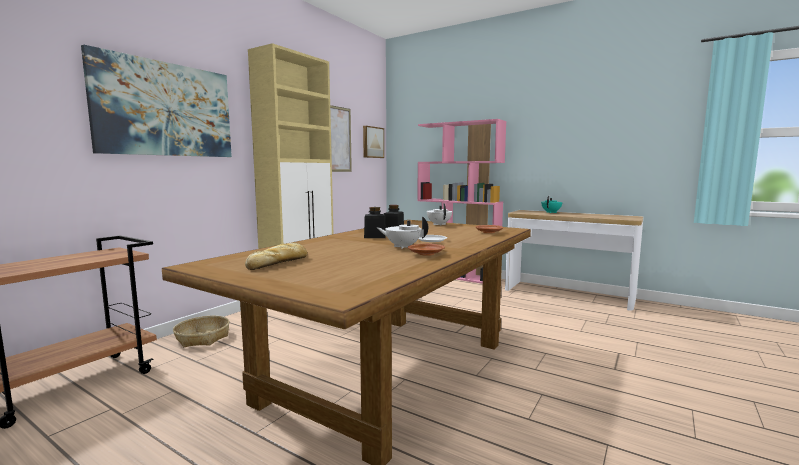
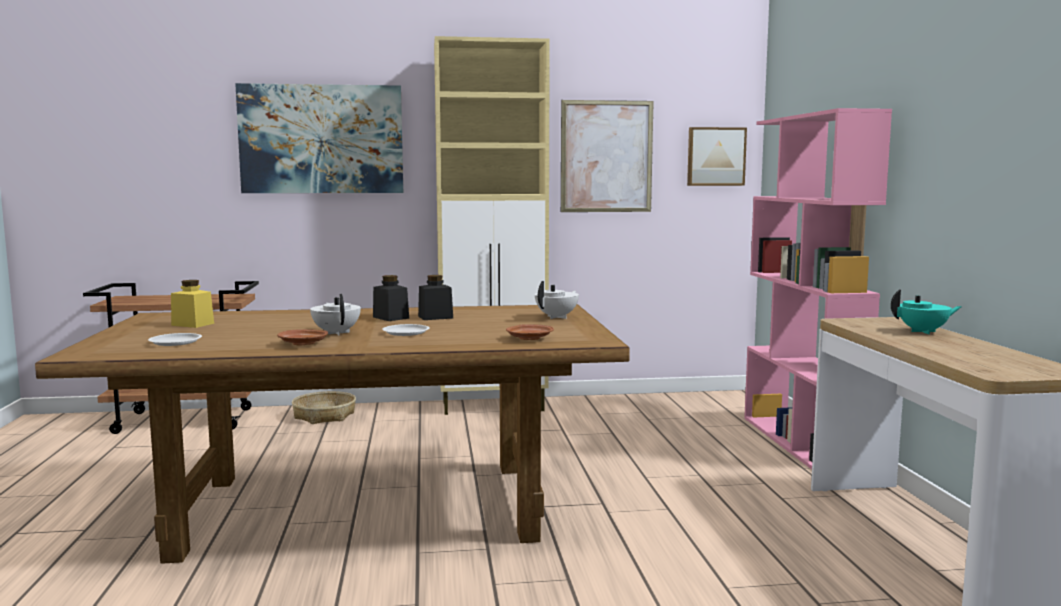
camera: 50 degrees right, 0 degrees up
(279, 262) = (193, 324): bread -> yellow jar
(351, 272) = (176, 342): none -> white plate

